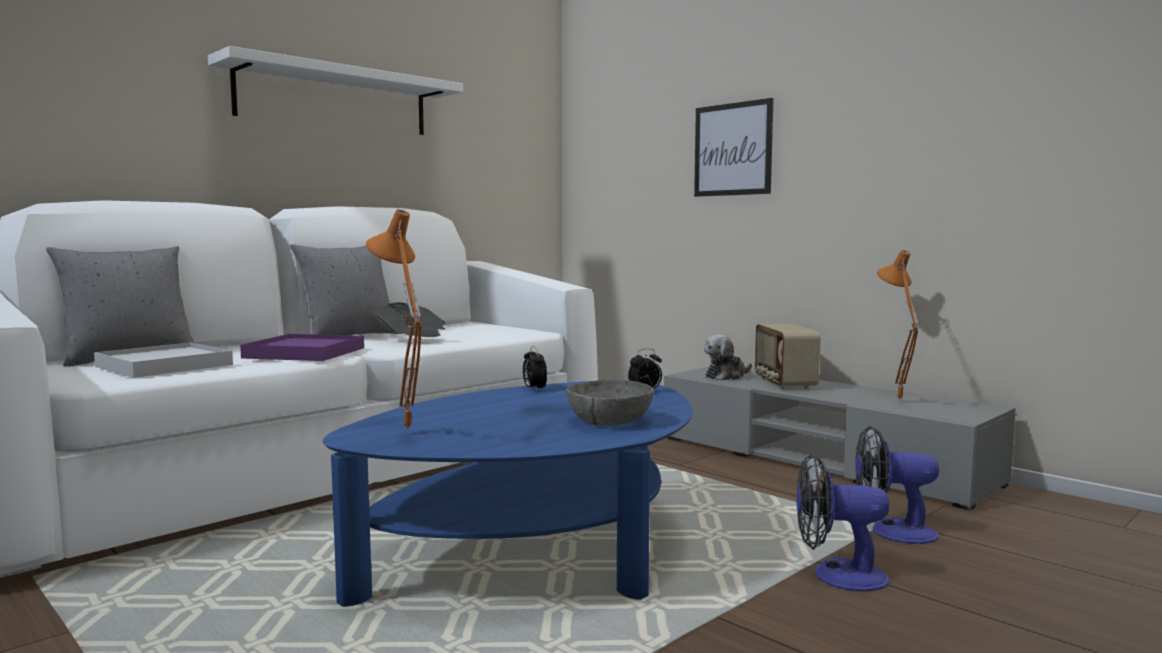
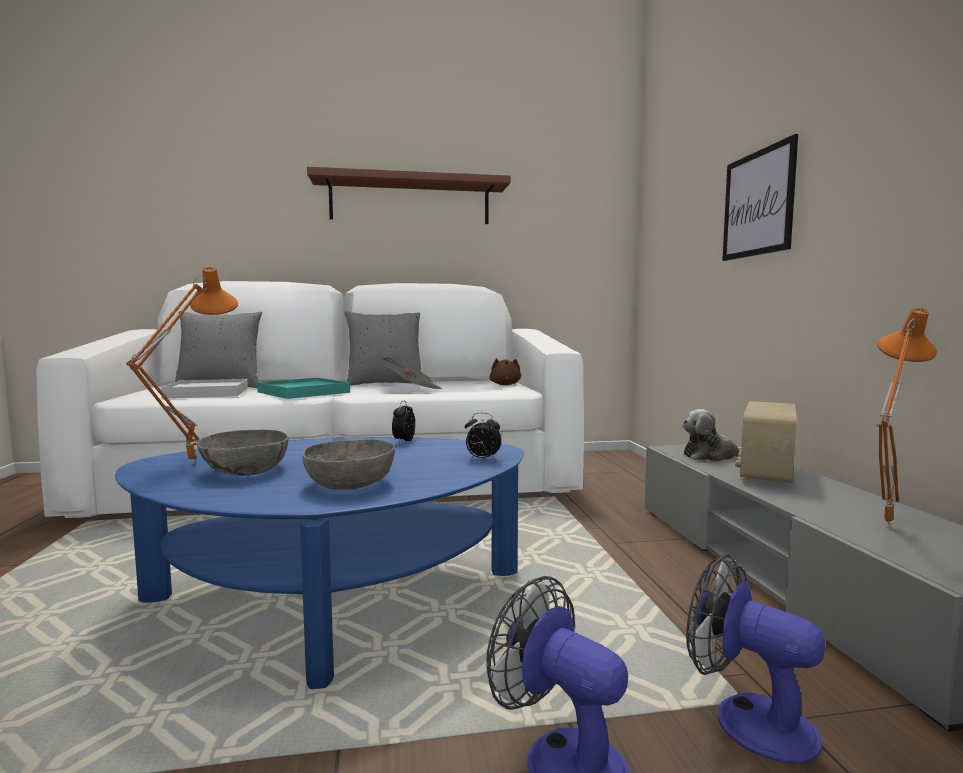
camera: 35 degrees right, 0 degrees up
(305, 353) = (304, 392): purple tray -> turquoise tray
(335, 100) = (410, 201): white shelf -> brown shelf
(483, 428) = (246, 470): none -> grey bowl
(493, 327) = (505, 385): none -> brown plush toy

